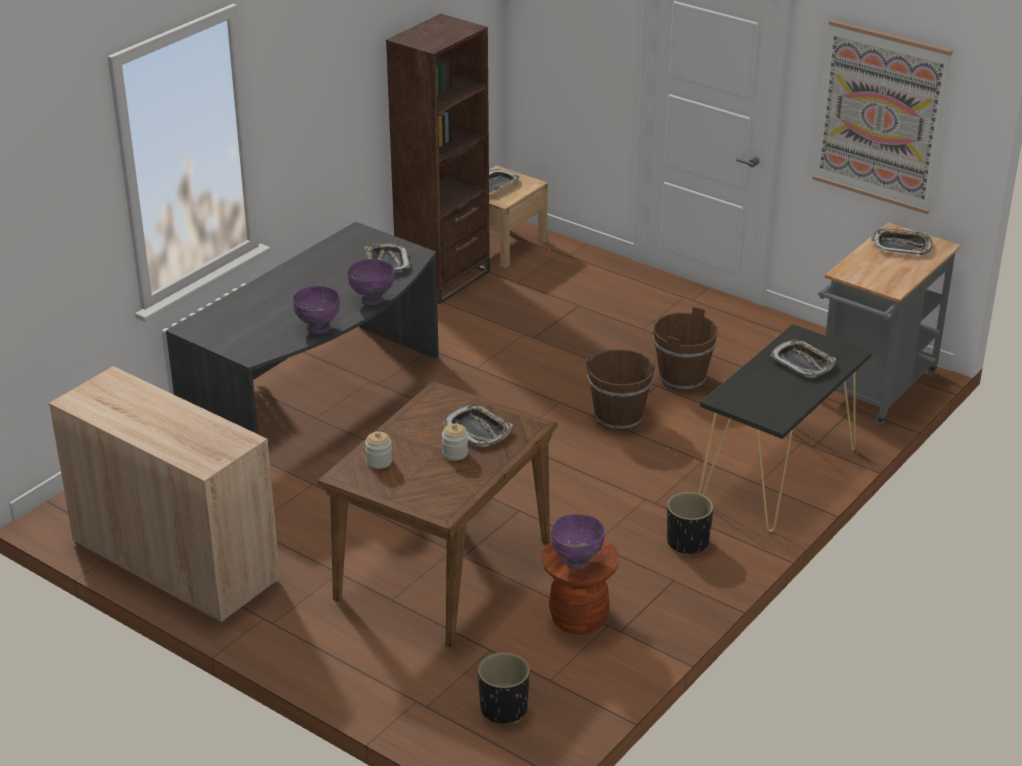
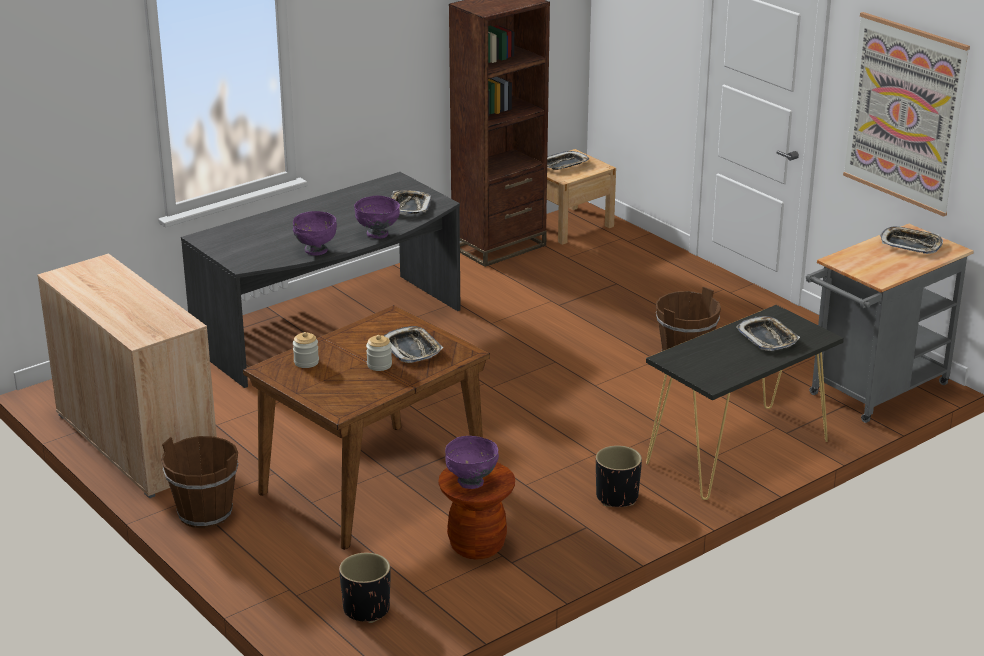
camera: 15 degrees right, 5 degrees down
(619, 417) = (605, 382): brown bucket -> brown bucket (205, 513)

